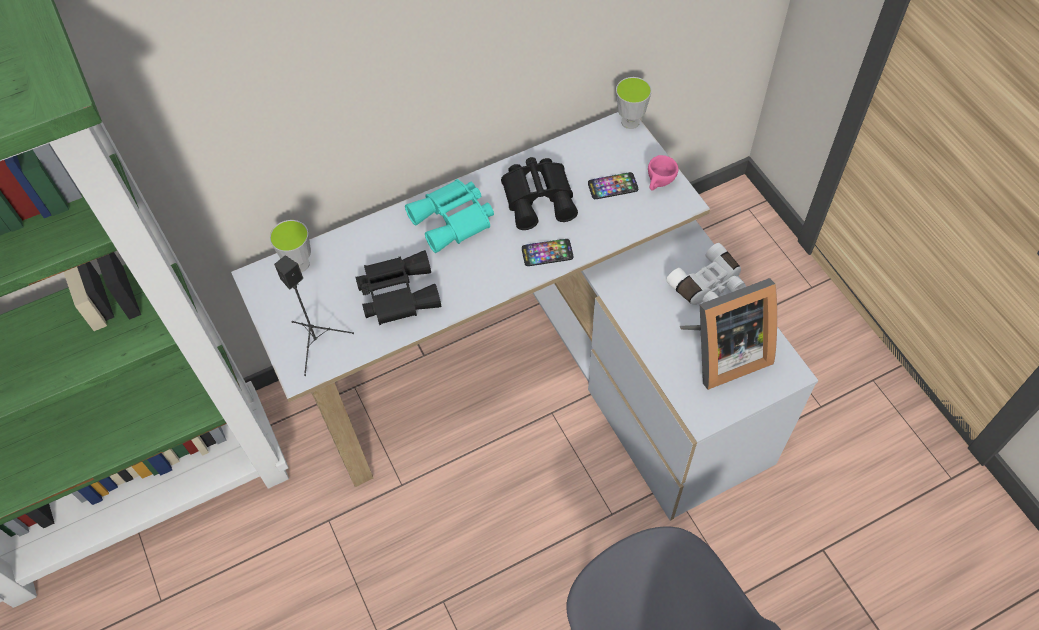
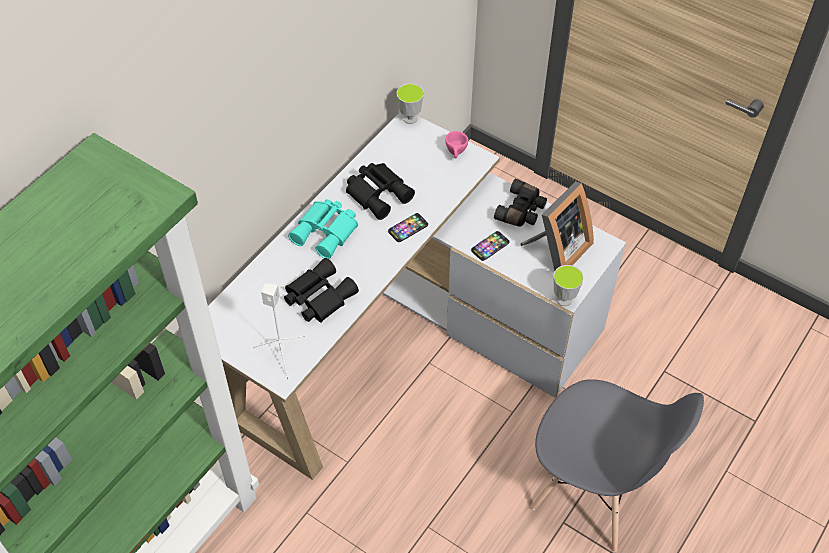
camera: 30 degrees left, 5 degrees down
(299, 264) = (231, 306): cup -> cup (564, 299)
(317, 342) = (282, 353): black speaker -> white speaker
(612, 186) = (425, 167): phone -> phone (490, 246)
(708, 286) = (522, 211): white binoculars -> black binoculars

